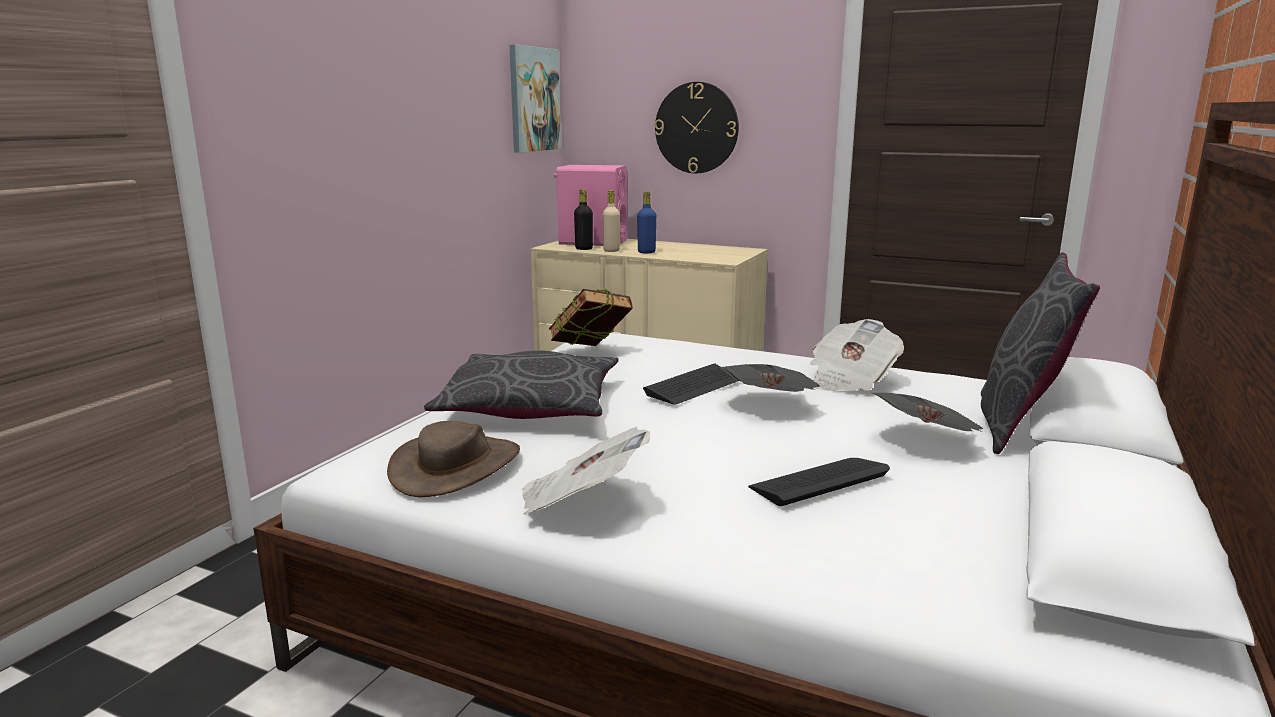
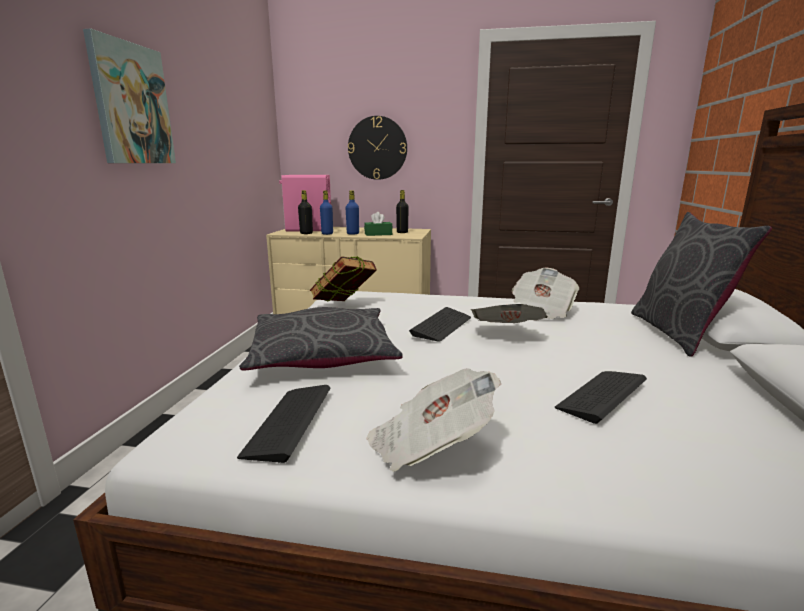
camera: 15 degrees left, 0 degrees up
(456, 466) = (289, 422): brown hat -> keyboard
(533, 99) = (259, 126): picture -> picture (131, 104)
(611, 250) = (327, 233): beige bottle -> blue bottle
(681, 255) = (378, 234): none -> green tissue box
(718, 253) = (402, 232): none -> black bottle
(927, 441) = (636, 351): newspaper -> none

